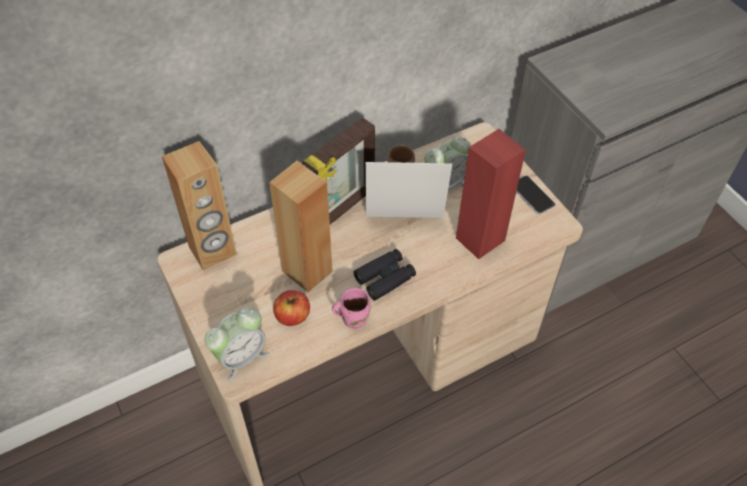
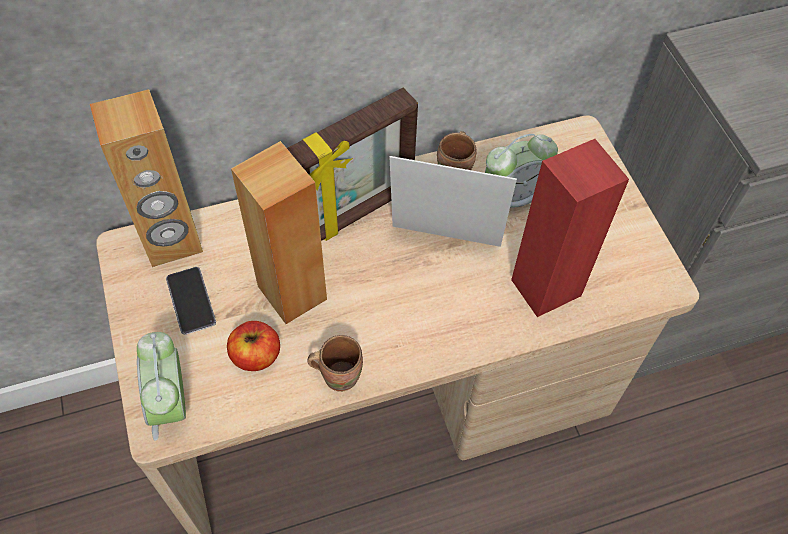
camera: 10 degrees right, 5 degrees up
(241, 357) = (171, 404): alarm clock -> alarm clock turned 105 degrees clockwise
(353, 318) = (339, 374): pink mug -> brown mug
(385, 278) = (398, 322): black binoculars -> none
(532, 195) = (635, 234): phone -> phone (191, 301)

